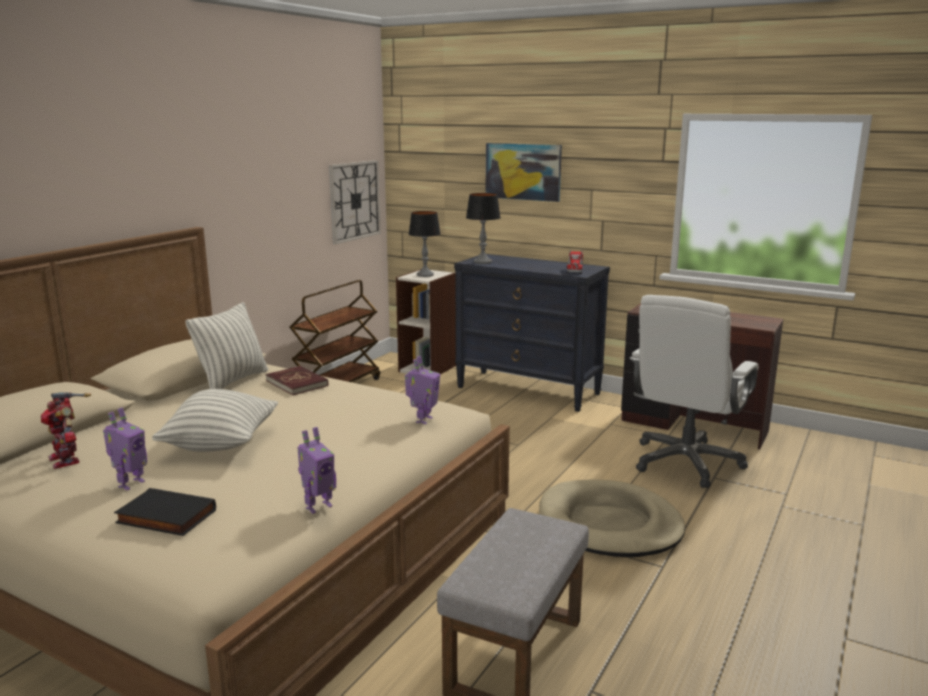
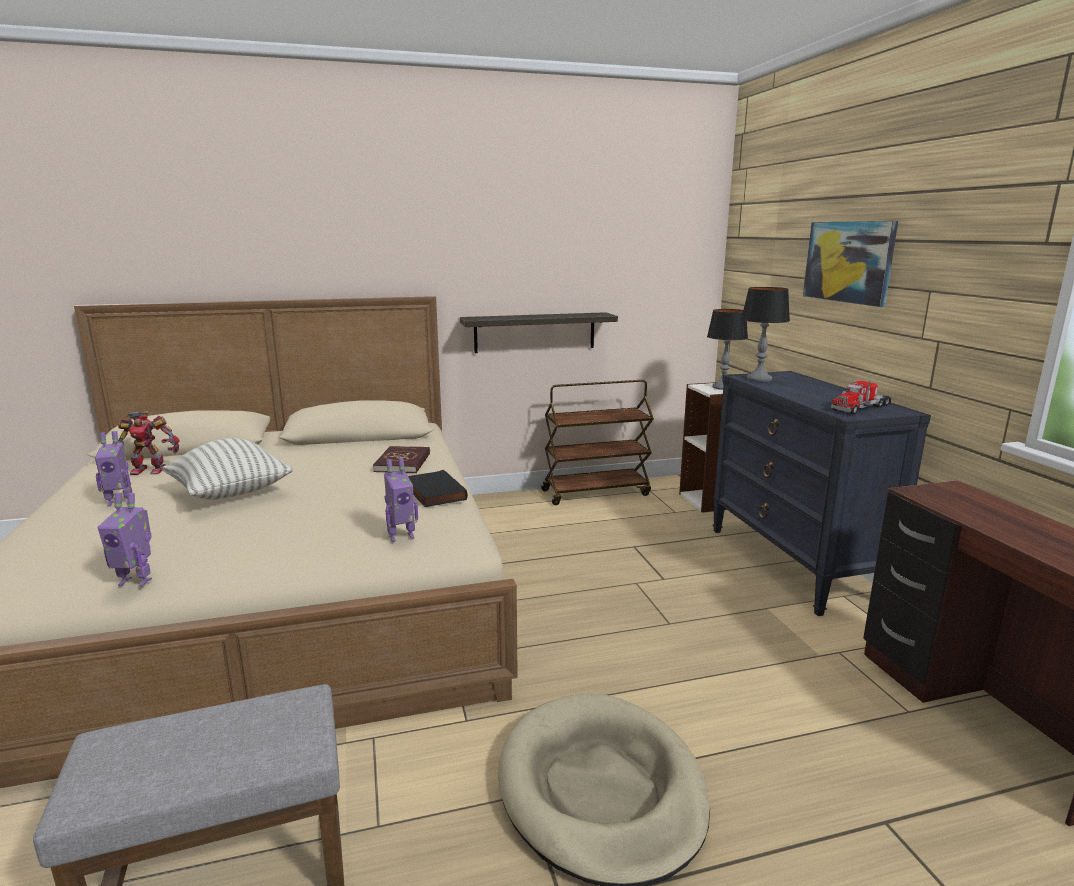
camera: 45 degrees right, 0 degrees up
(67, 459) = (150, 470): toy robot -> toy robot turned 105 degrees counterclockwise
(164, 517) = (61, 538): black book -> black book (433, 492)
(233, 380) = (372, 445): pillow -> none
(273, 250) = (535, 332): none -> shelf
(354, 201) = (666, 291): wall clock -> none
(686, 462) = (873, 768): white office chair -> none

